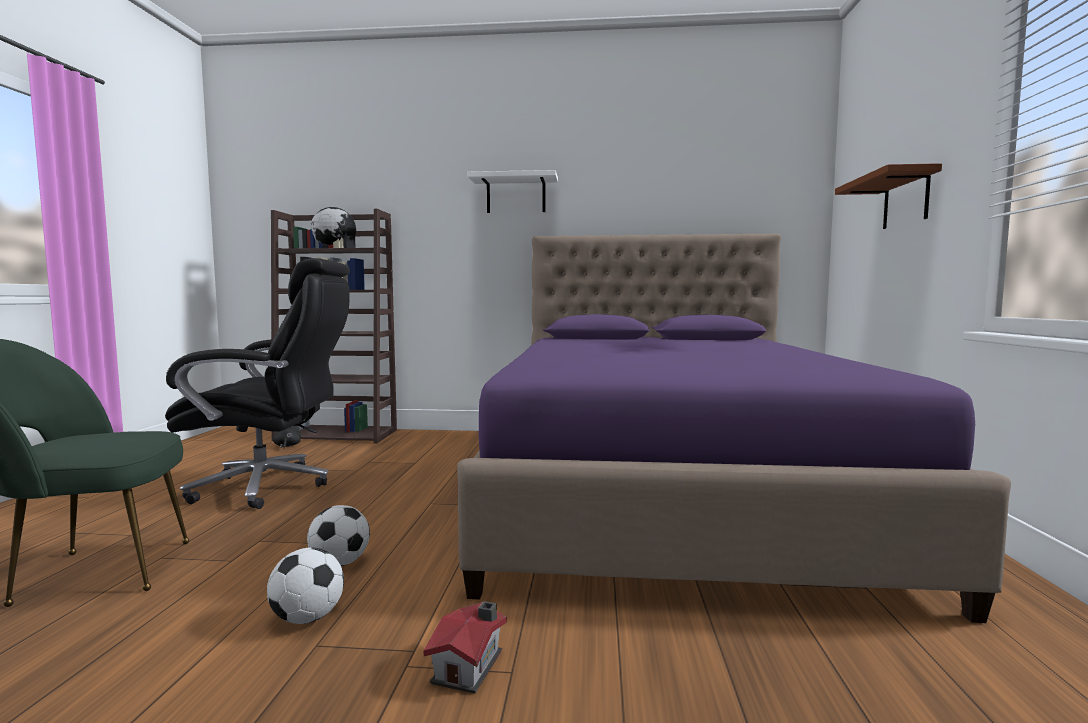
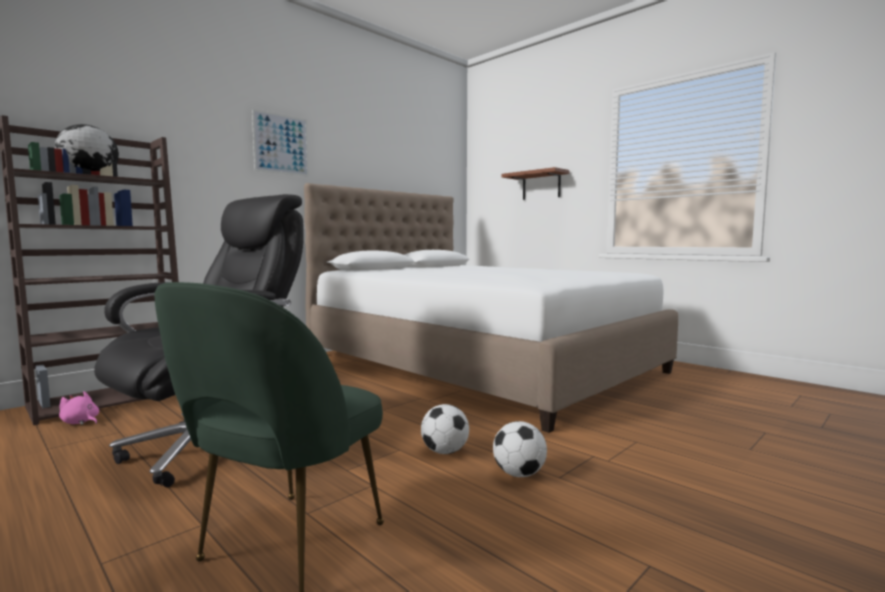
camera: 50 degrees left, 0 degrees up
(287, 446) = (80, 422): black plush toy -> pink plush toy
(470, 666) = (623, 448): toy house -> none
(516, 195) = (281, 144): white shelf -> picture
(670, 489) = (478, 364): purple bed -> white bed

